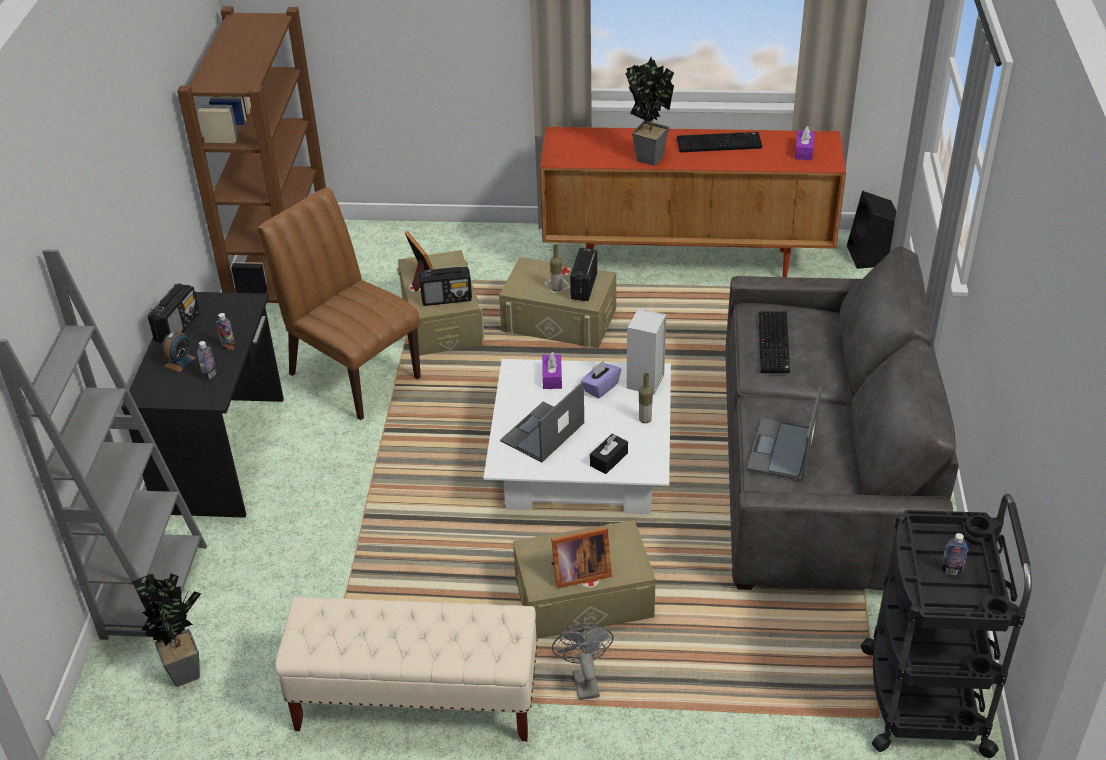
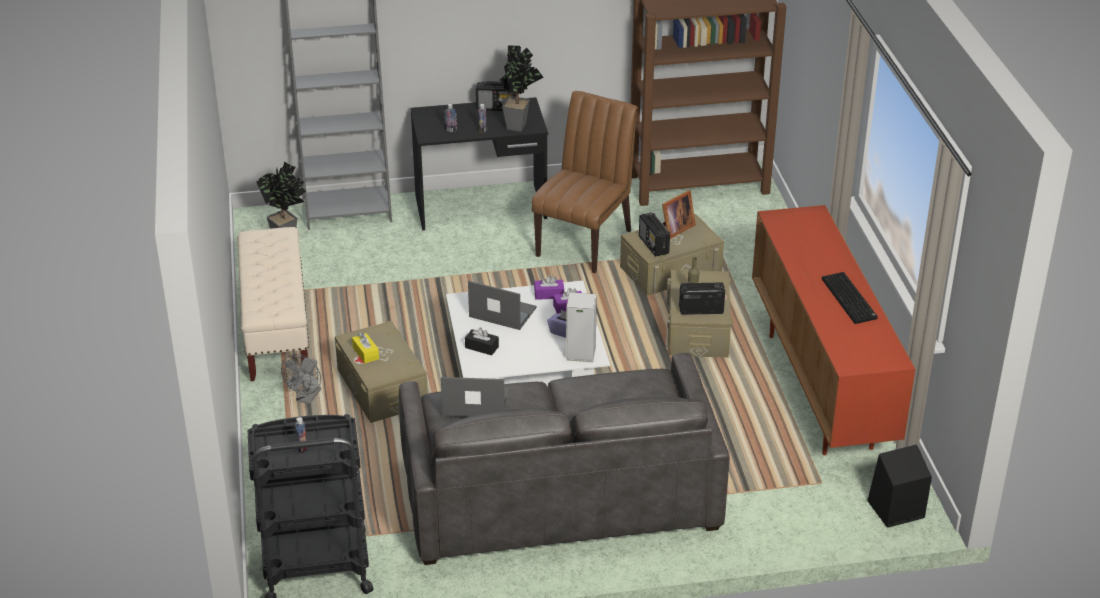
camera: 75 degrees right, 5 degrees down
(179, 362) = (460, 116): alarm clock -> none
(578, 573) = (366, 353): picture frame -> yellow tissue box
(584, 680) = (306, 398): grey fan -> grey fan turned 135 degrees clockwise
(645, 420) = (533, 359): bottle -> none
(647, 156) = (804, 262): potted plant -> potted plant (519, 125)
(775, 344) = (609, 388): keyboard -> none
(804, 151) = (863, 349): purple tissue box -> purple tissue box (549, 294)

